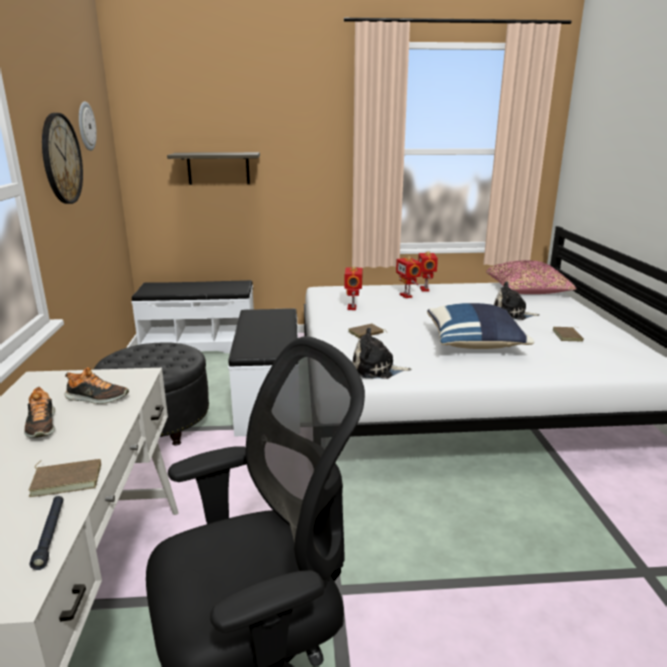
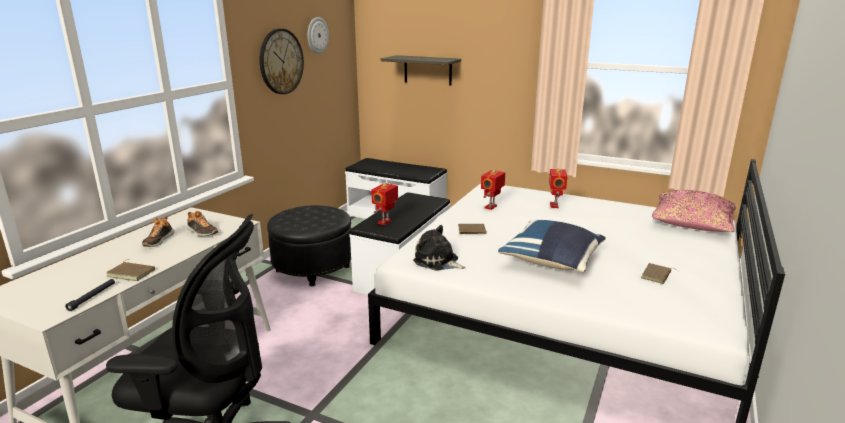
camera: 30 degrees right, 0 degrees up
(425, 289) = (582, 203): toy robot -> toy robot (385, 222)
(512, 314) = (634, 243): plush toy -> none

